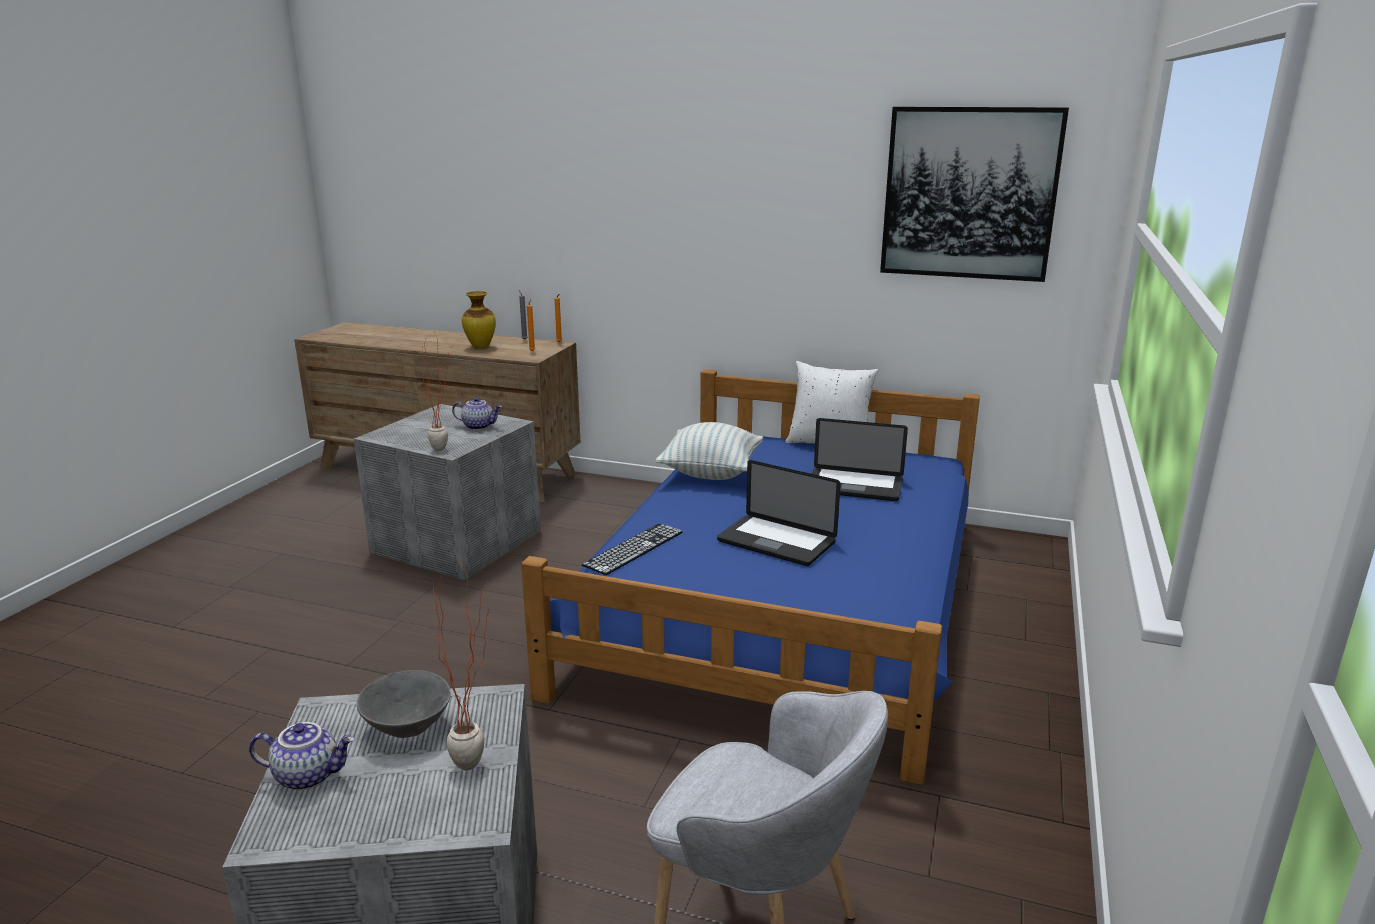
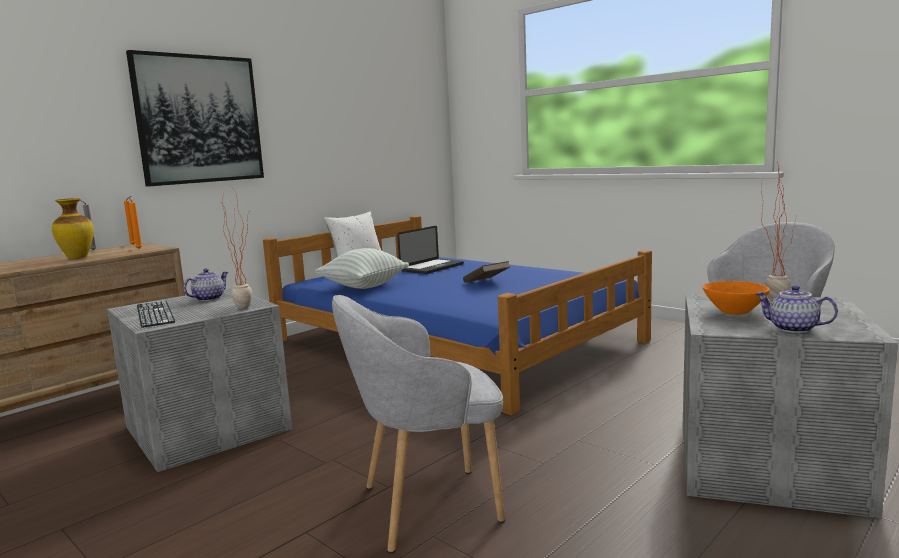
camera: 65 degrees left, 10 degrees down
(309, 695) = (426, 506): none -> grey armchair
(309, 775) = (792, 329): teapot -> teapot turned 75 degrees counterclockwise
(408, 728) = (735, 312): grey bowl -> orange bowl
(634, 548) = (457, 305): keyboard -> keyboard (155, 313)
(776, 542) = (486, 283): laptop -> brown book
(969, 194) = (391, 97): picture -> picture (199, 119)

